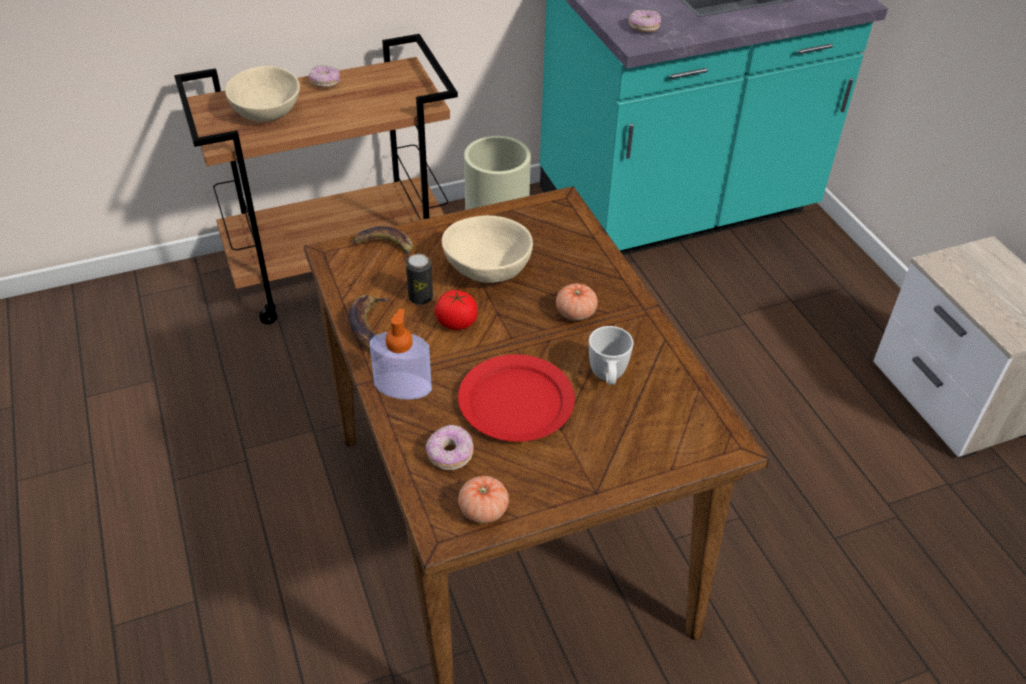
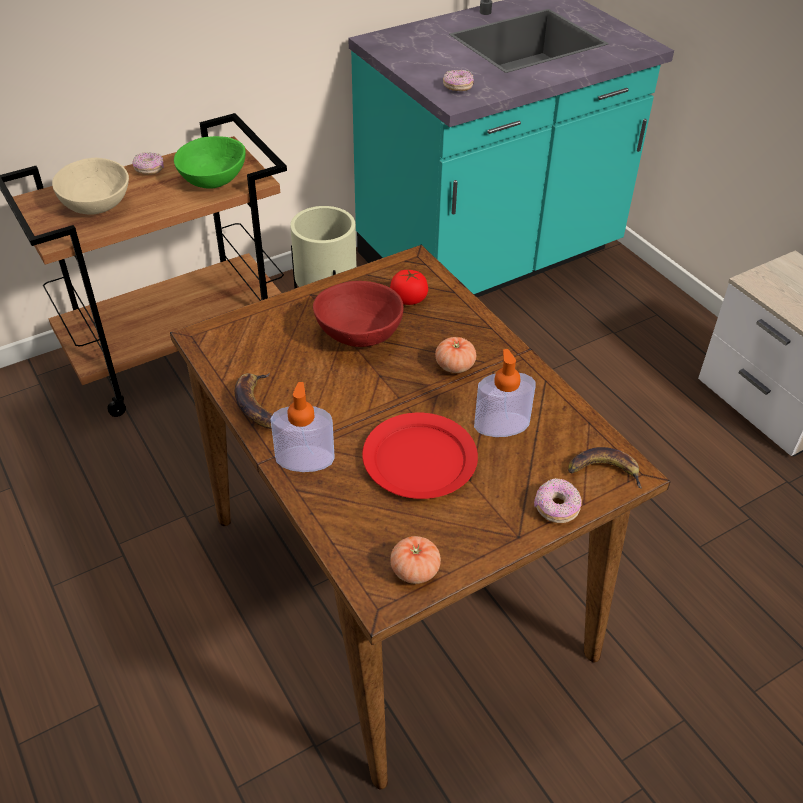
camera: 10 degrees left, 0 degrees up
(384, 246) = (252, 323): banana -> banana (603, 470)
(385, 99) = (213, 179): none -> green bowl
(420, 297) = (300, 369): can -> none
(449, 455) = (368, 520): donut -> donut (556, 508)
(456, 322) = (342, 389): tomato -> tomato (409, 299)
(488, 270) = (360, 334): beige bowl -> red bowl
(608, 378) = (501, 425): white mug -> soap dispenser

